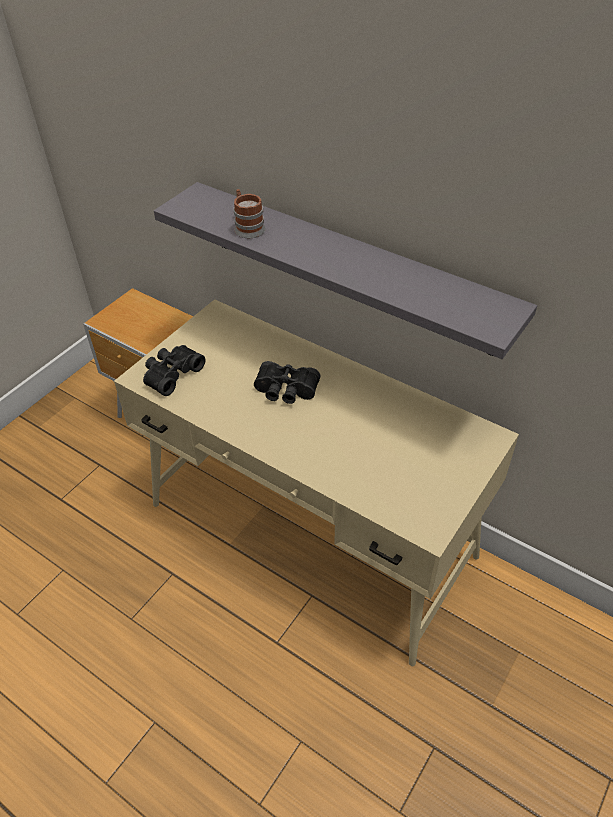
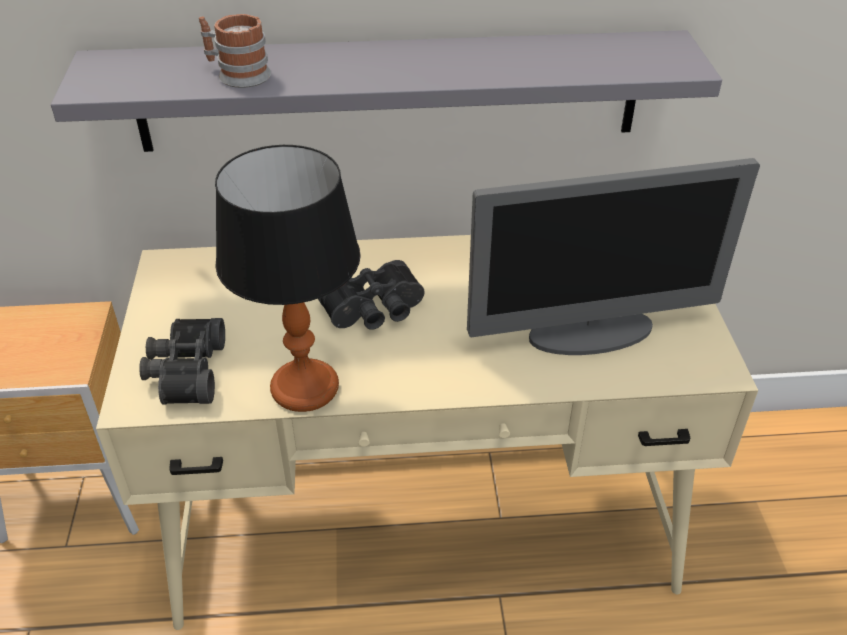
camera: 40 degrees left, 5 degrees down
(212, 412) = (303, 387): none -> table lamp
(383, 468) = (591, 333): none -> monitor

